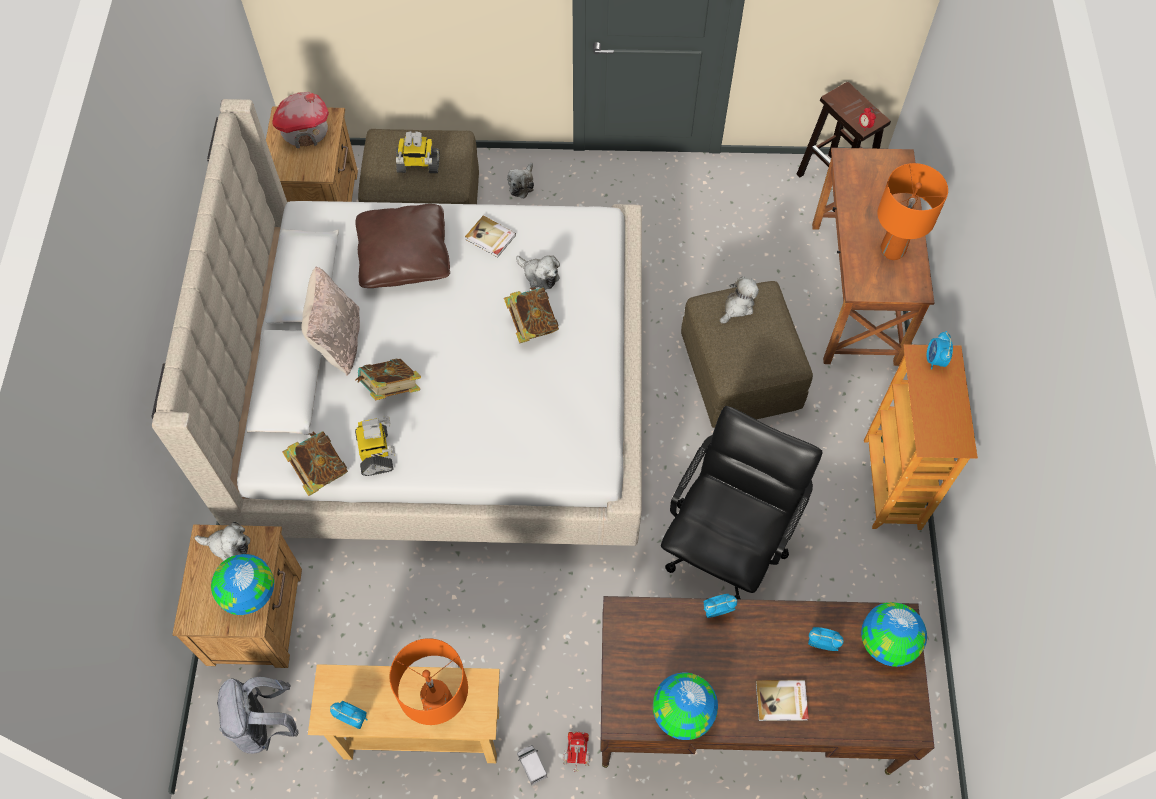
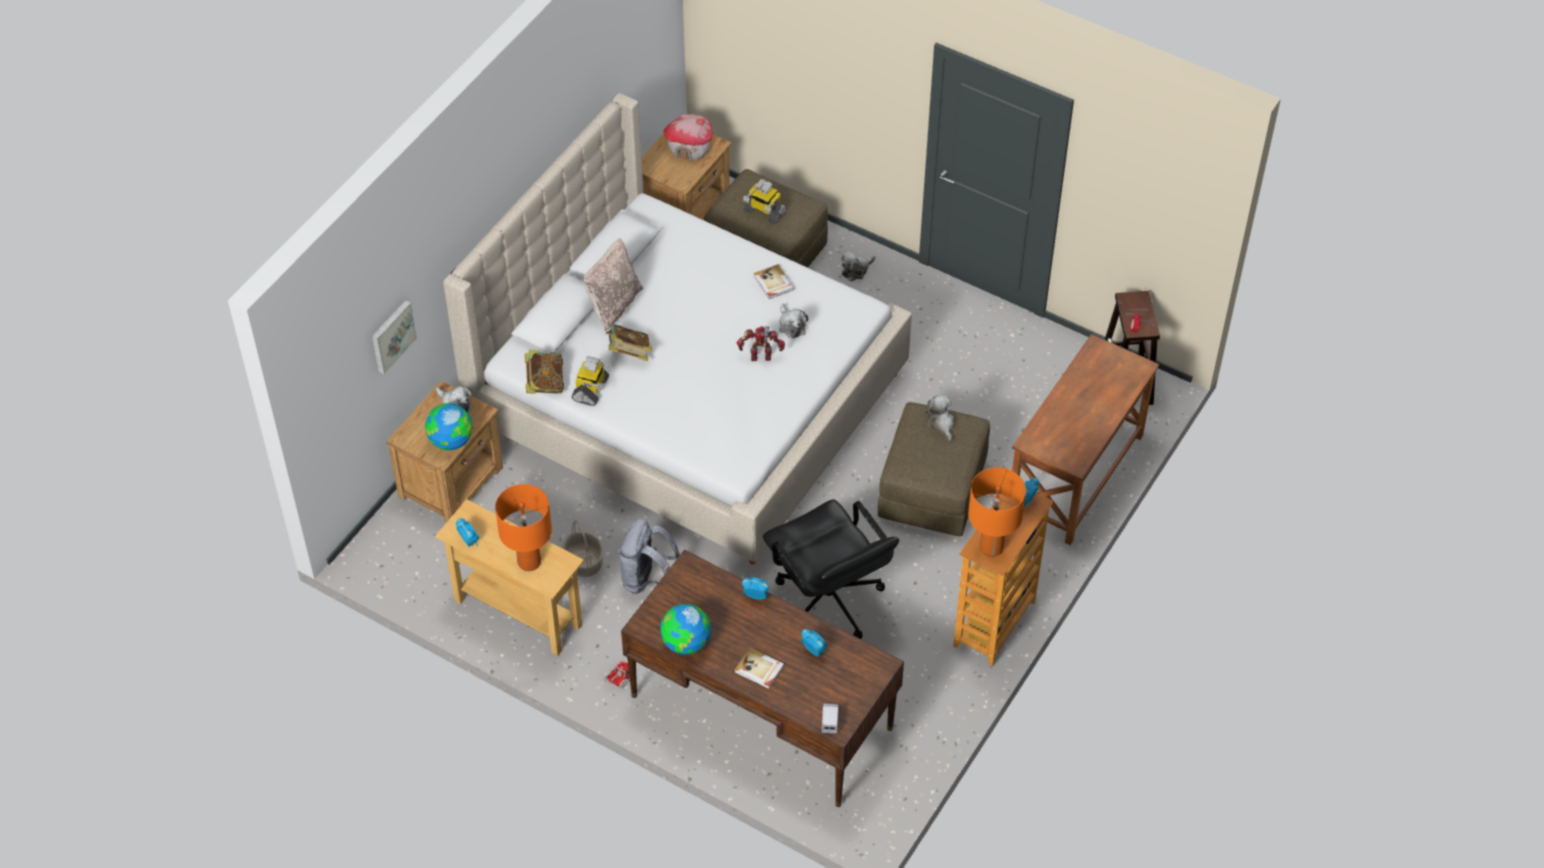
camera: 30 degrees right, 10 degrees down
(124, 527) = (392, 335): none -> picture
(265, 725) = (415, 553): grey backpack -> grey backpack (647, 579)
(404, 256) = (700, 268): brown pillow -> none
(454, 635) = (583, 562): none -> basket
(532, 325) = (761, 356): book -> toy robot
(532, 765) = (581, 670): toy truck -> toy truck (830, 720)
(726, 544) = (828, 601): black office chair -> black office chair turned 90 degrees clockwise
(738, 306) = (941, 423): plush toy -> plush toy turned 90 degrees counterclockwise
(887, 643) = (861, 673): globe -> none
(892, 250) = (1079, 428): orange table lamp -> orange table lamp (991, 547)

